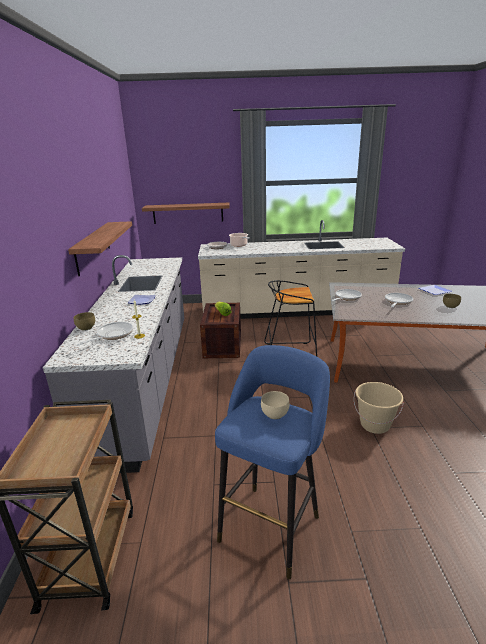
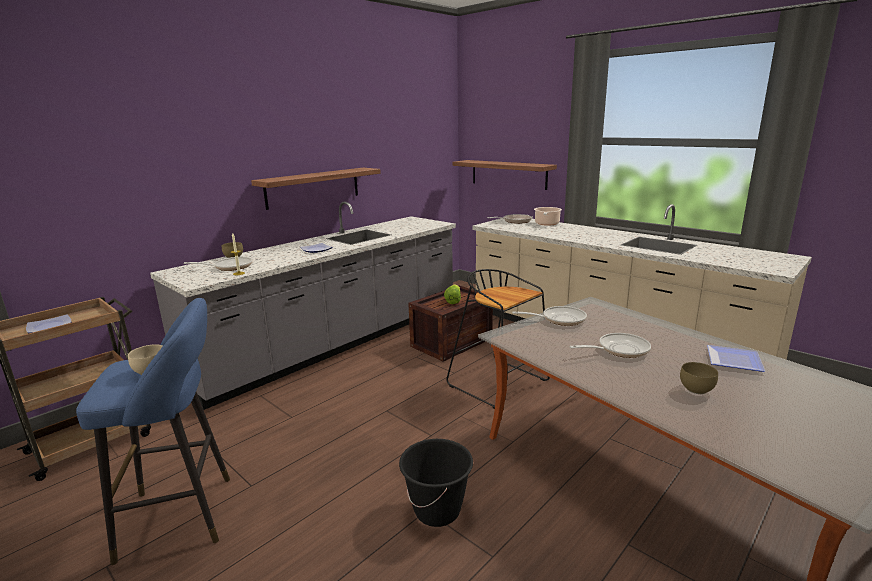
camera: 45 degrees right, 5 degrees down
(61, 451) = (50, 327): none -> plate
(375, 425) = (437, 510): beige bucket -> black bucket

